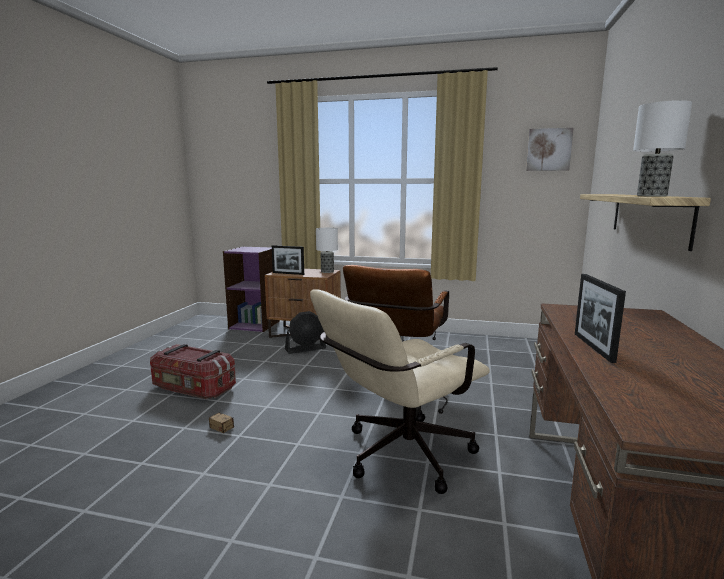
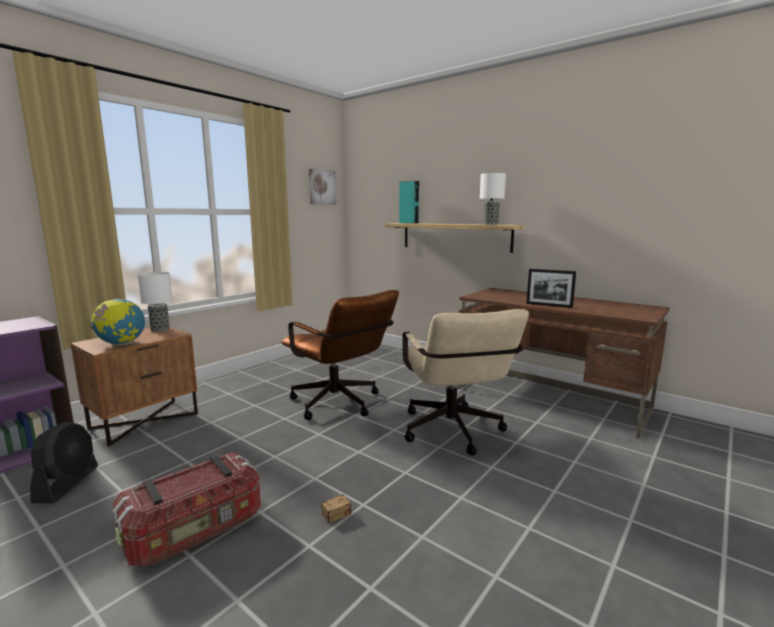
camera: 65 degrees left, 0 degrees up
(288, 273) = (121, 344): picture frame -> globe
(305, 349) = (194, 429): black fan -> black fan (67, 483)
(611, 194) = (408, 223): none -> turquoise speaker

